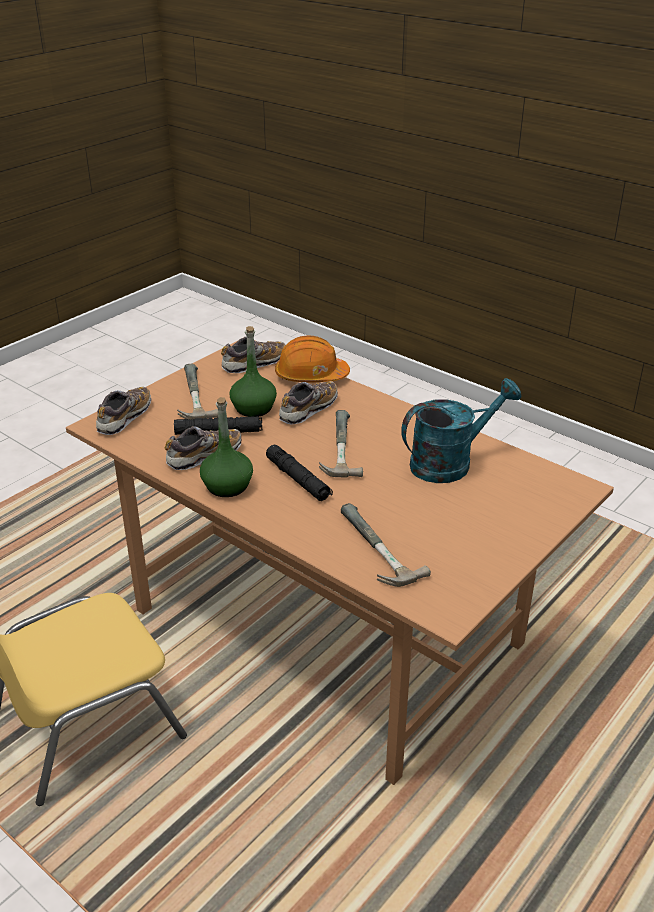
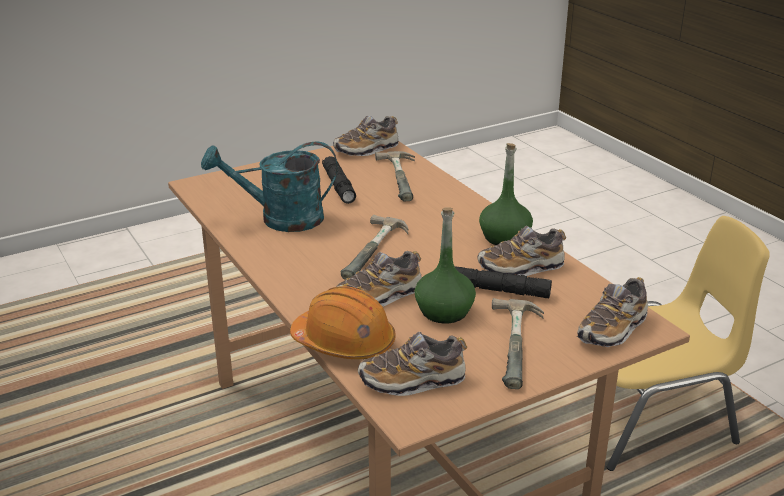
camera: 160 degrees left, 5 degrees down
(298, 480) = (434, 231): black flashlight -> black flashlight (338, 186)
(455, 595) = (366, 149): none -> shoe

